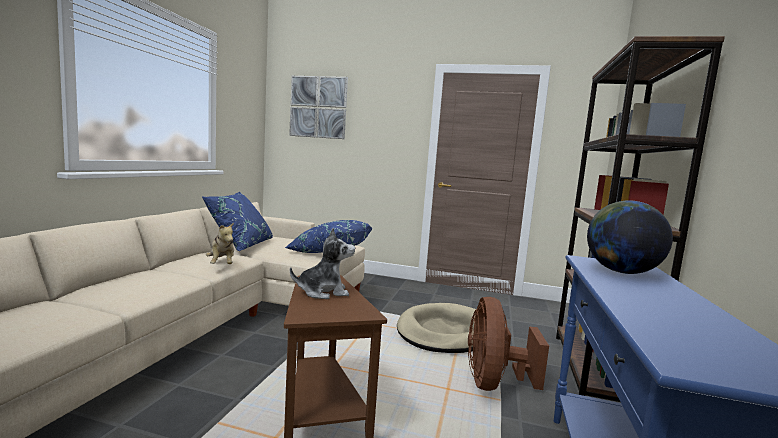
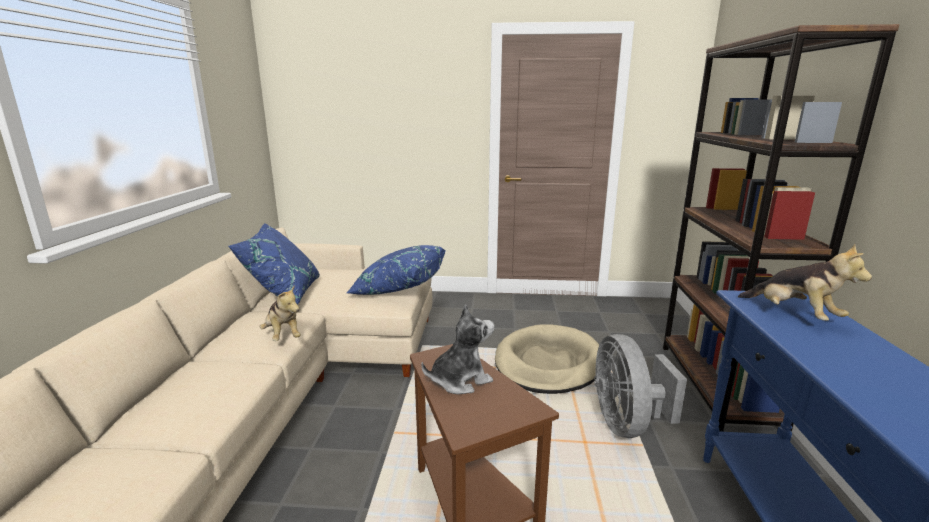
camera: 10 degrees left, 10 degrees up
(318, 107) = (338, 88): picture -> none
(494, 383) = (627, 423): brown fan -> grey fan
(621, 272) = (794, 315): globe -> plush toy

